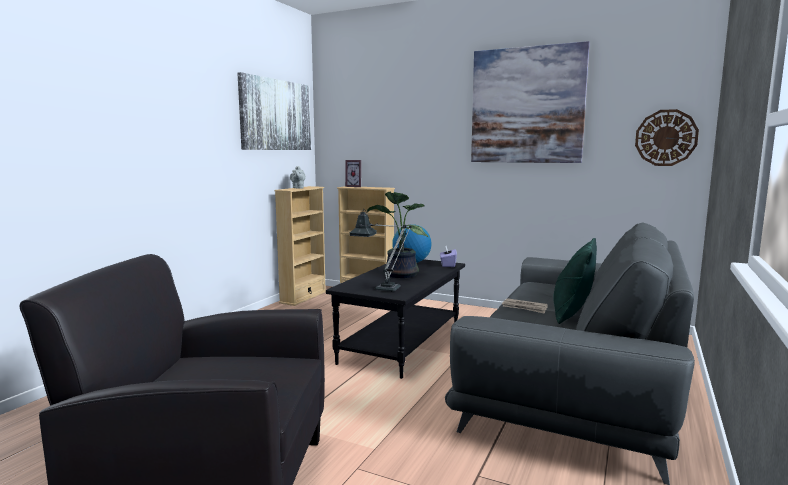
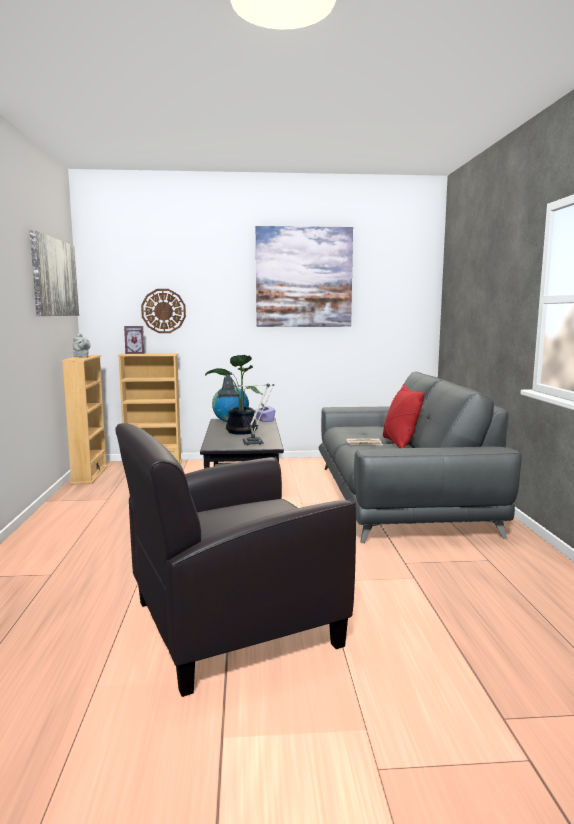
camera: 30 degrees left, 0 degrees up
(572, 314) = (399, 443): green pillow -> red pillow
(666, 138) = (410, 306): wall clock -> wall clock (163, 311)

